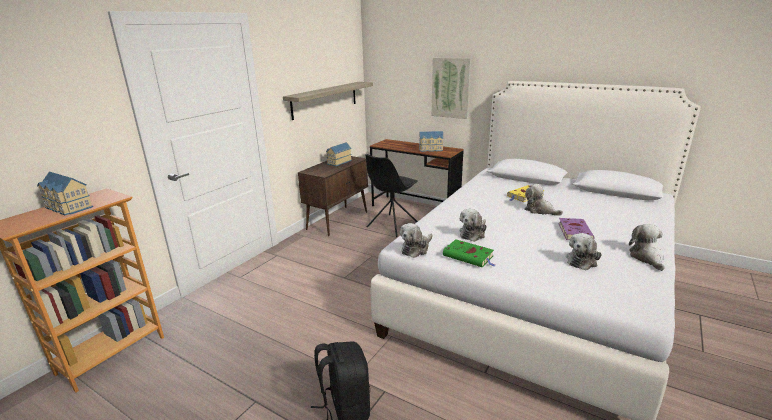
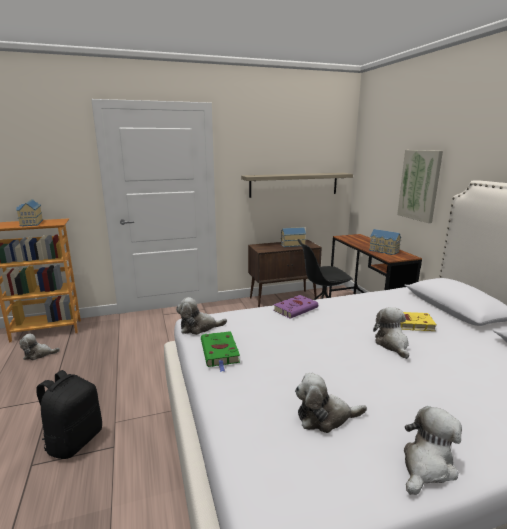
camera: 40 degrees right, 5 degrees down
(473, 233) = (267, 335): plush toy -> plush toy (38, 354)
(574, 231) = (387, 383): purple book -> purple book (296, 309)

